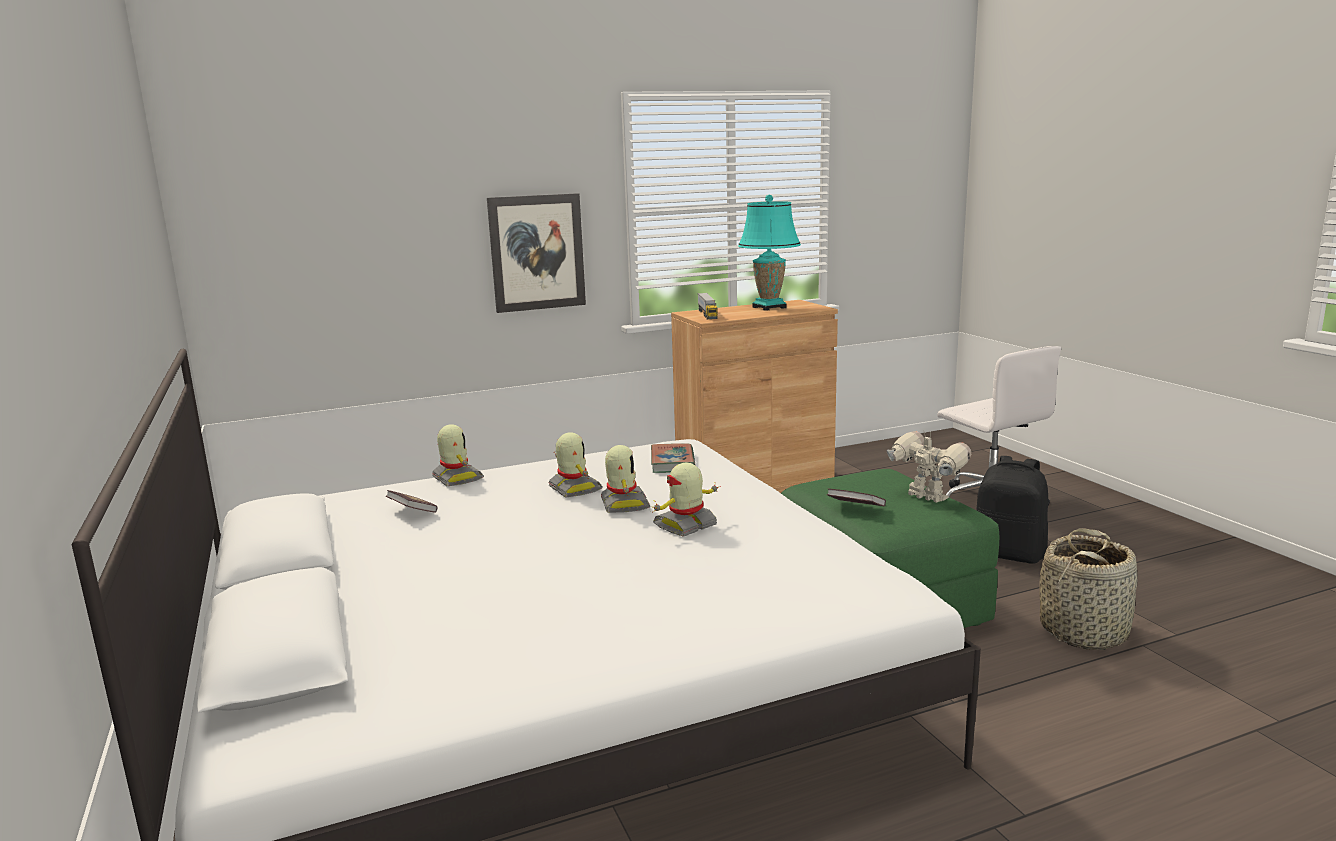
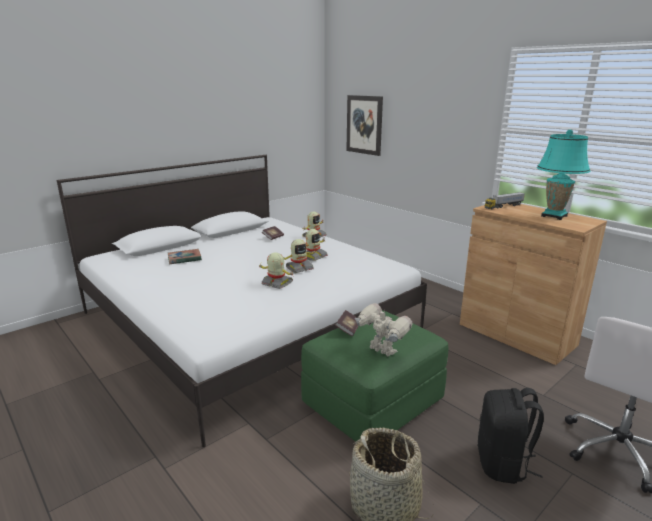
camera: 70 degrees right, 5 degrees up
(537, 252) = (446, 145): picture -> picture (364, 125)
(672, 462) = (364, 269): book -> book (184, 259)
(926, 498) = (381, 351): toy robot -> toy robot turned 75 degrees counterclockwise

